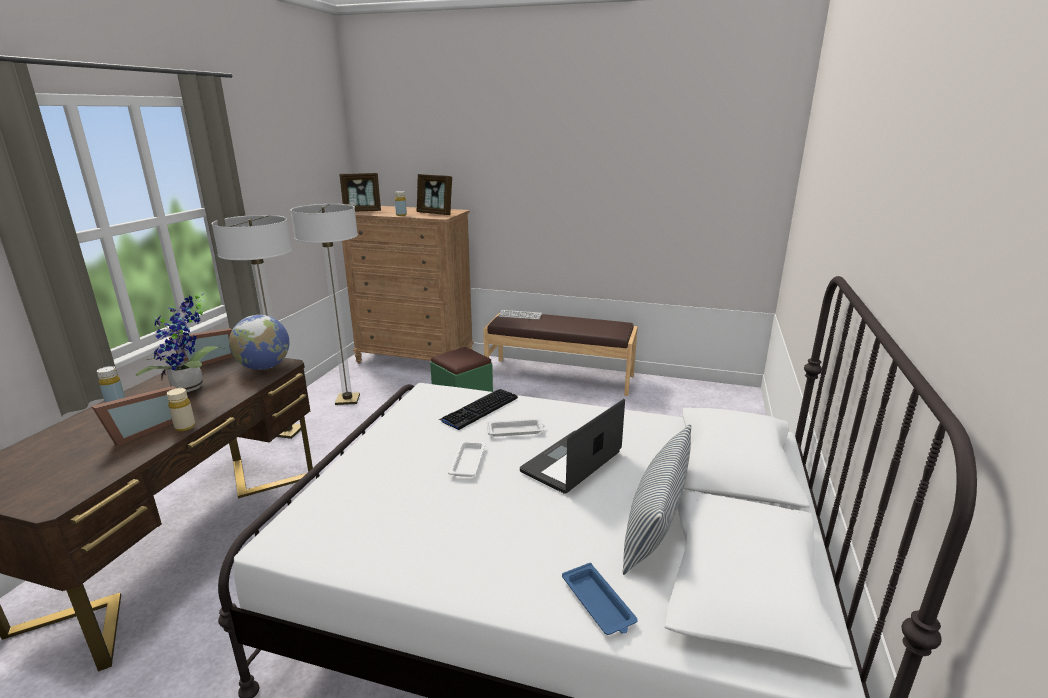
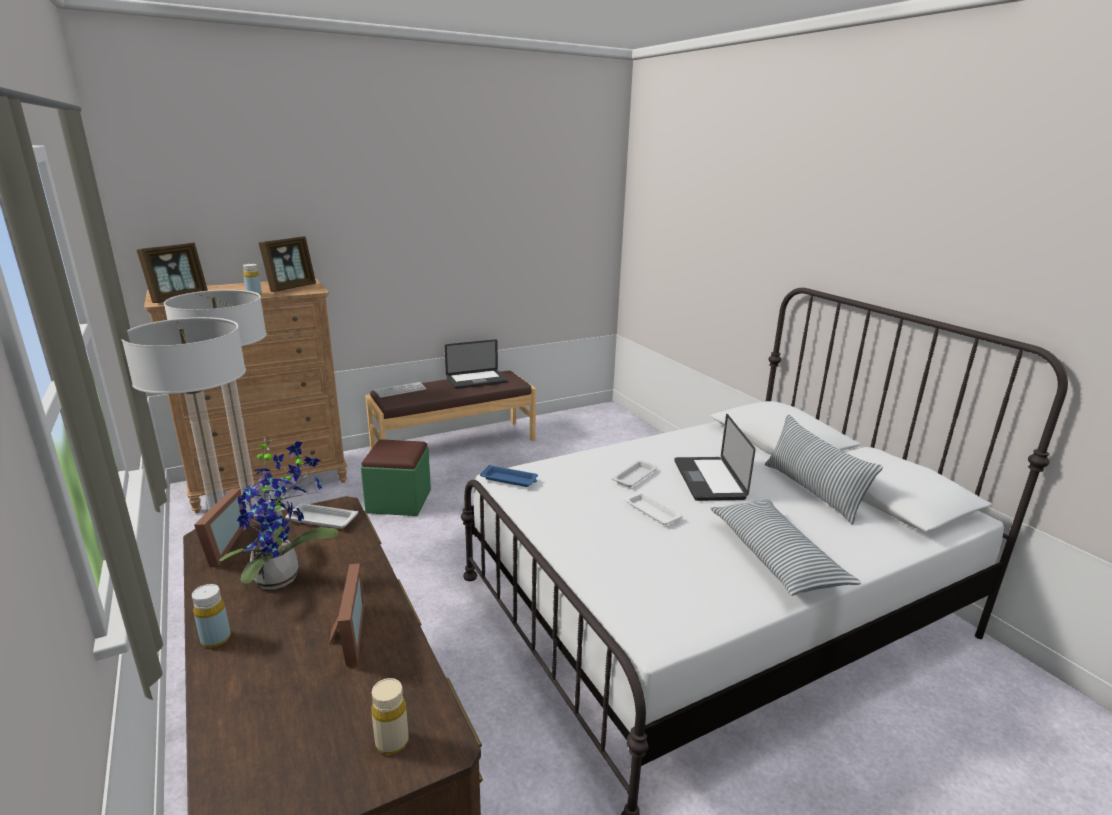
camera: 45 degrees left, 0 degrees up
(185, 427) = (389, 608): beige bottle -> beige bottle (392, 742)
(264, 367) = (321, 519): globe -> white tray
(435, 213) = (291, 287): picture frame -> picture frame turned 45 degrees counterclockwise
(479, 409) = (578, 473): keyboard -> none
(481, 552) = (776, 557): none -> pillow
(588, 323) = (476, 380): none -> laptop
(598, 604) = (871, 545): blue tray -> blue tray (510, 479)

